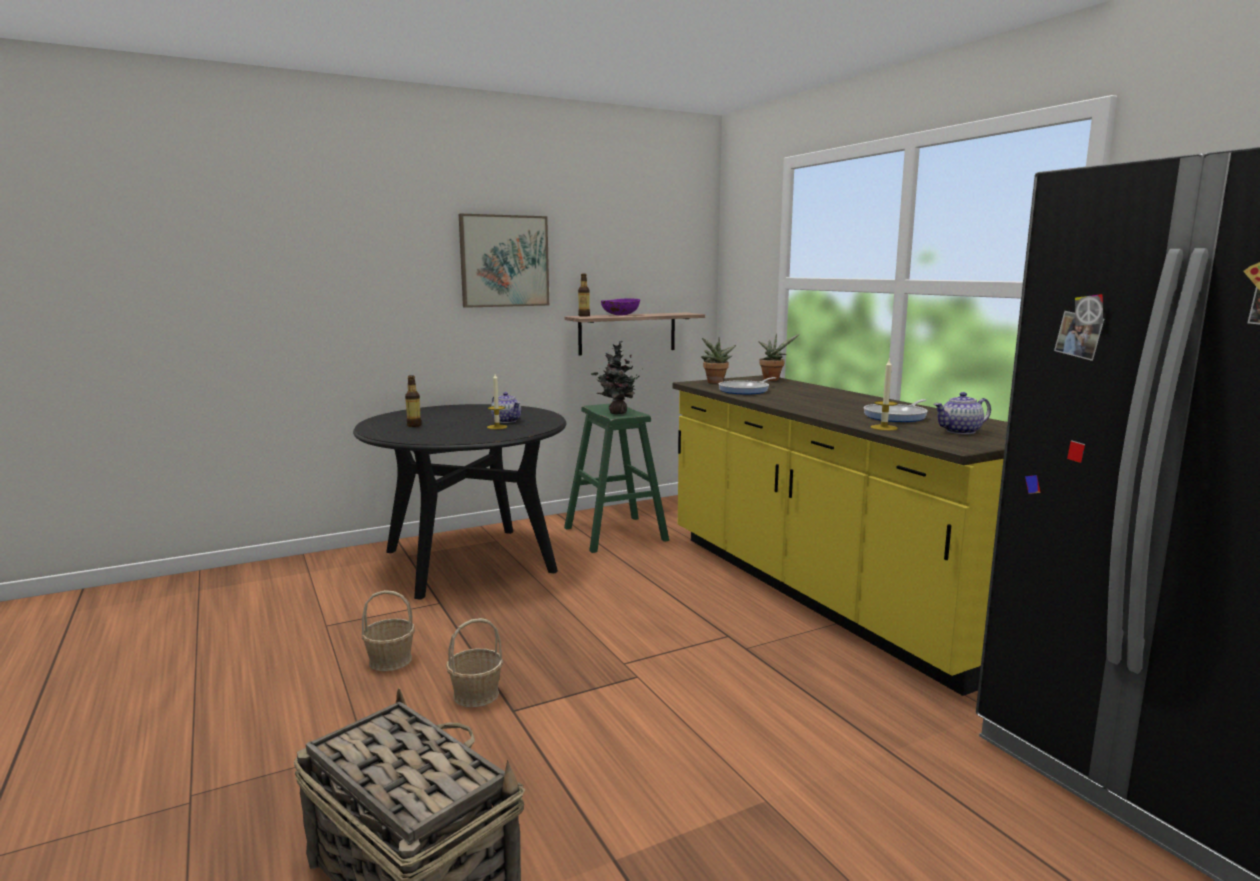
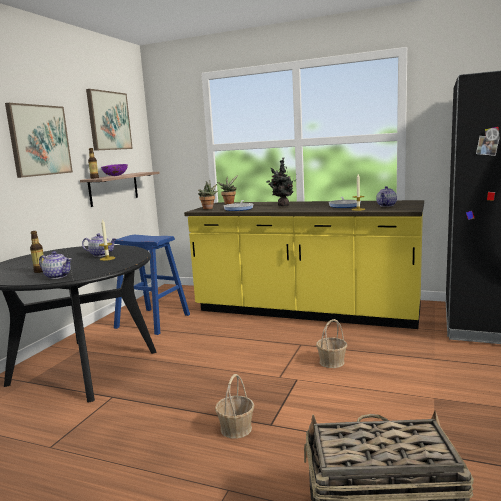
camera: 40 degrees left, 0 degrees up
(390, 660) = (145, 441): basket -> basket (331, 362)
(408, 435) = (58, 276): none -> teapot
(615, 534) = (153, 321): green stool -> blue stool
(616, 413) = (150, 238): potted plant -> potted plant (282, 205)
(634, 234) = (109, 121): none -> picture

